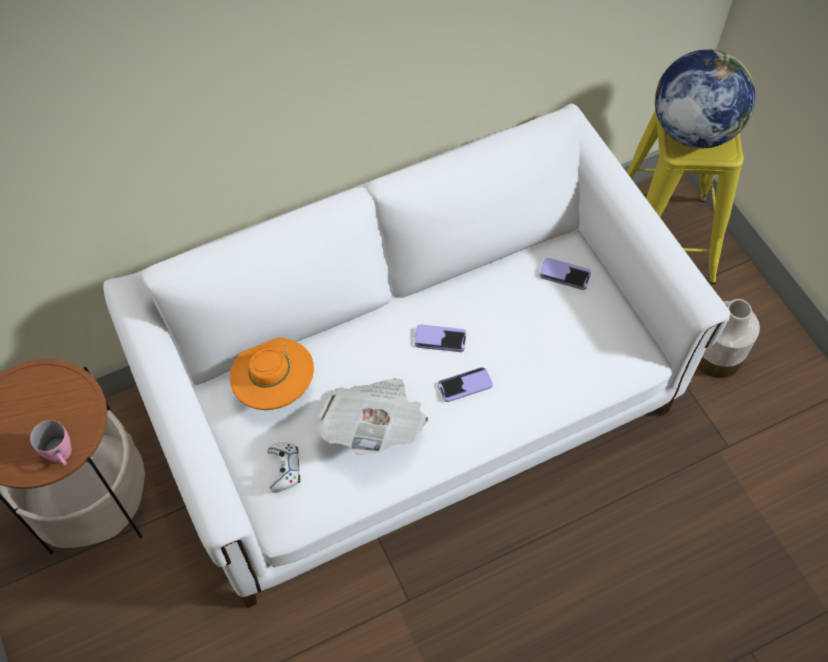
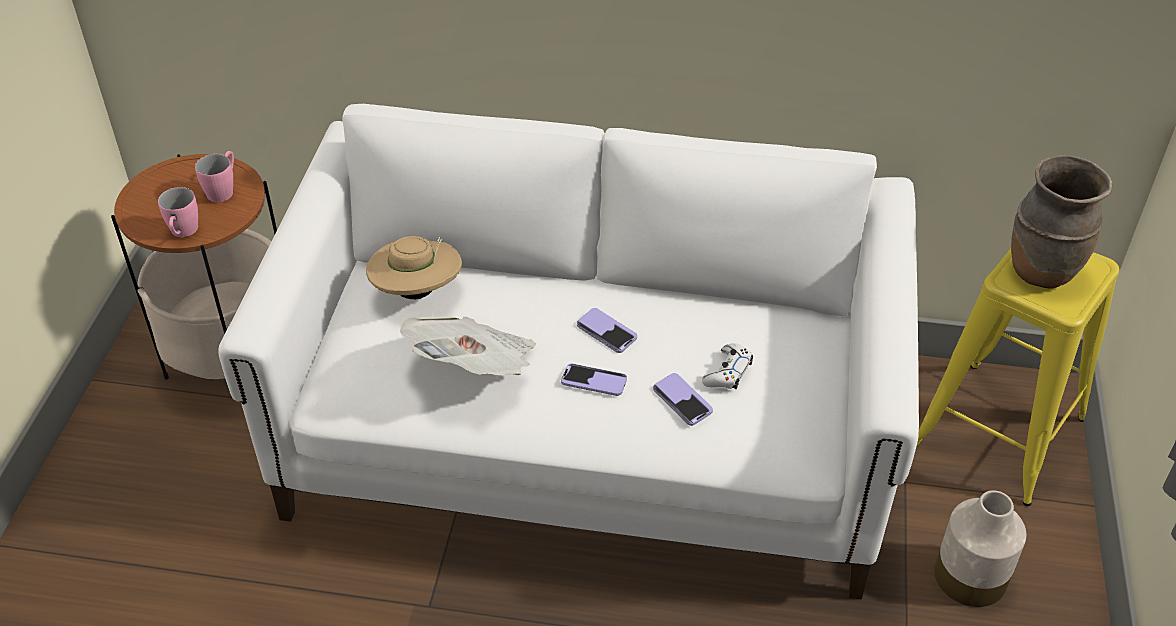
camera: 35 degrees right, 15 degrees down
(55, 394) = (223, 189): none -> pink mug
(275, 387) = (417, 291): orange hat -> beige hat
(284, 469) = (363, 358): white game controller -> white game controller (728, 372)
(565, 275) = (789, 343): phone -> phone (682, 400)
(692, 131) = (1041, 270): globe -> brown vase

